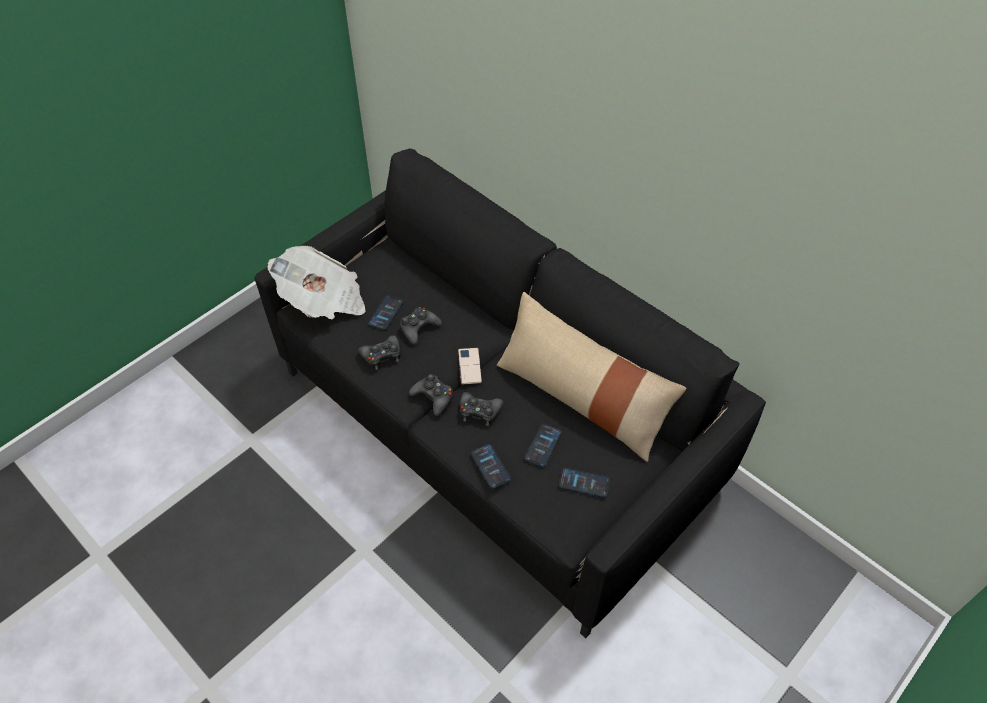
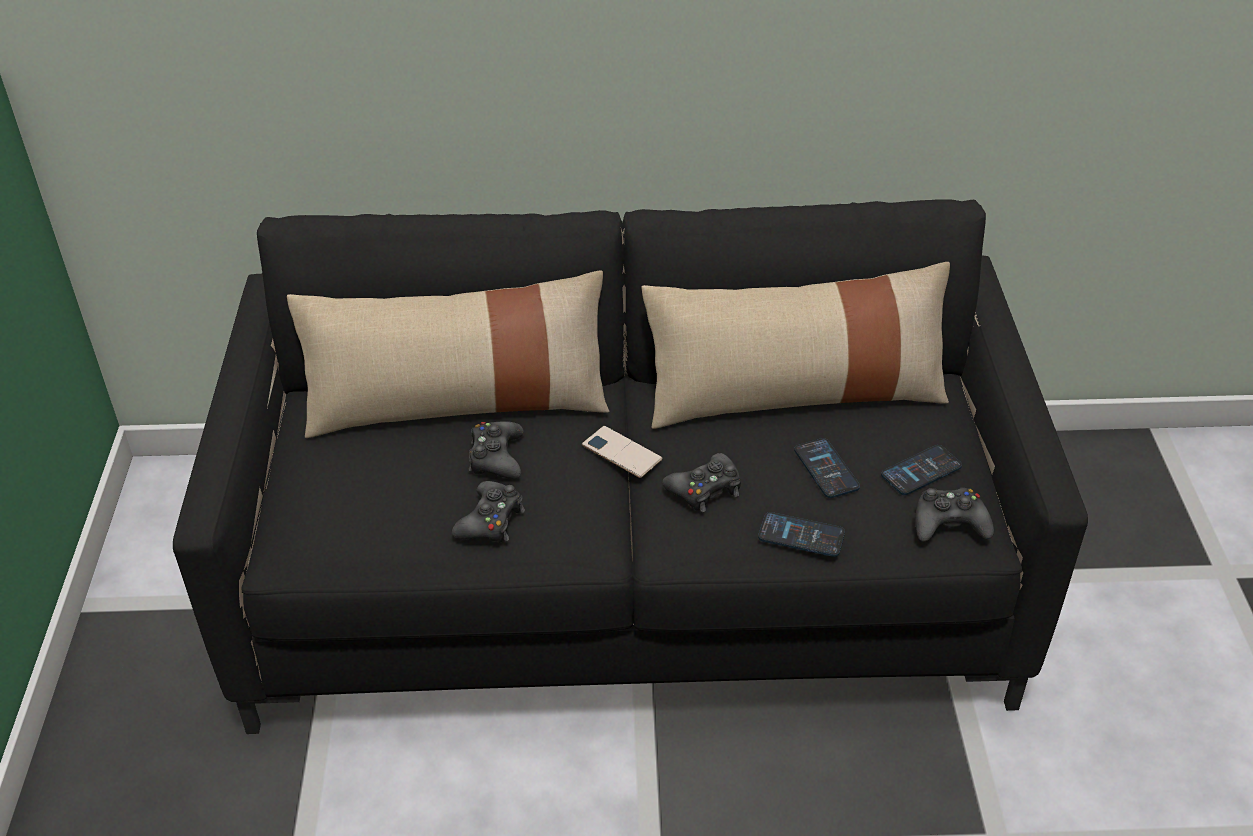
camera: 45 degrees left, 10 degrees down
(323, 300) = (309, 518): newspaper -> none
(386, 313) = (425, 471): phone -> none
(433, 397) = (626, 517): black game controller -> black game controller (949, 523)
(437, 291) = (458, 402): none -> beige pillow

